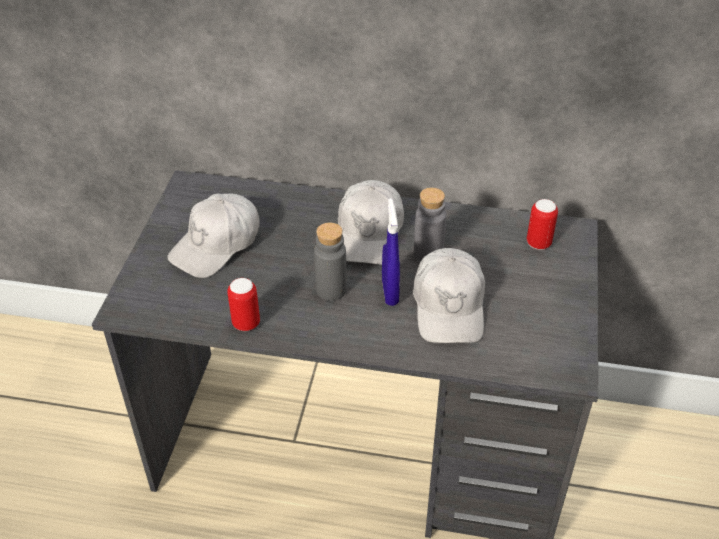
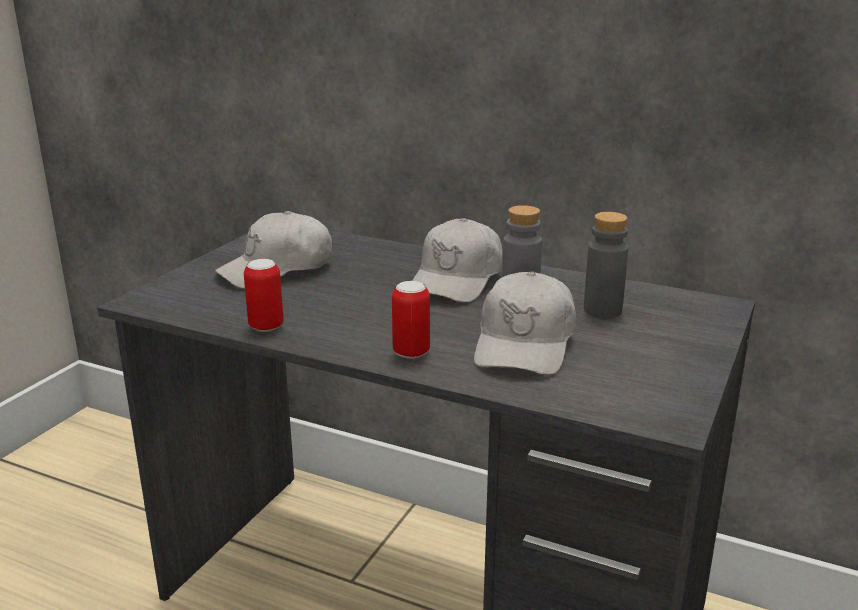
camera: 15 degrees right, 20 degrees down
(331, 289) = (384, 314): grey bottle -> grey bottle (602, 310)
(390, 292) = (455, 324): blue spray bottle -> none
(538, 243) = (667, 309): can -> can (411, 353)

